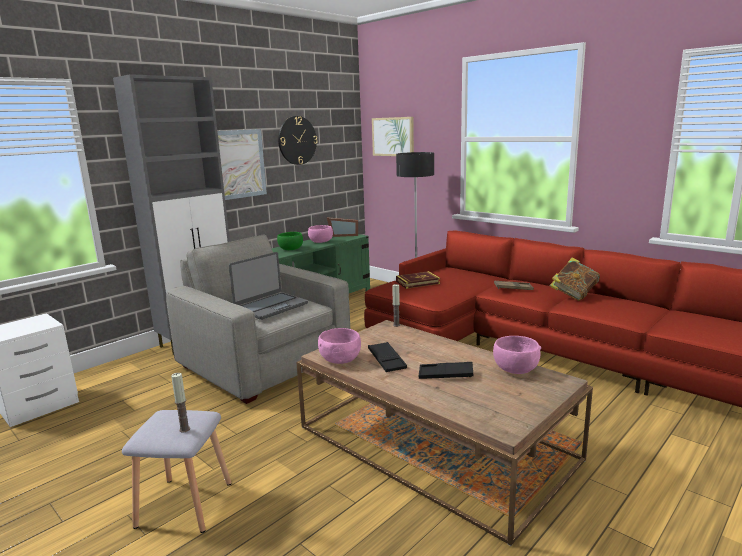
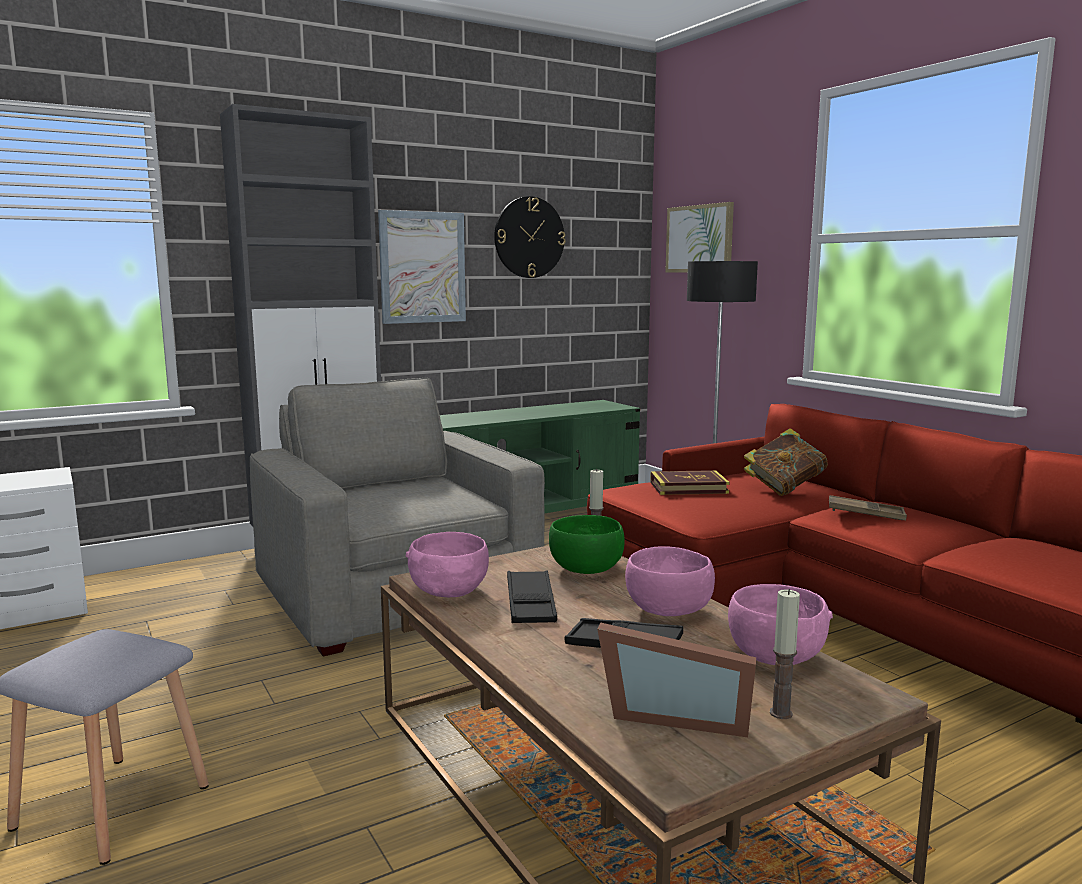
camera: 15 degrees right, 5 degrees down
(184, 429) = (104, 664): candle -> candle (780, 713)
(270, 306) = (402, 495): laptop -> none
(291, 249) = (494, 416): green bowl -> green bowl (586, 570)
(321, 242) = (553, 410): pink bowl -> pink bowl (669, 610)
(343, 235) = (598, 404): picture frame -> picture frame (674, 715)
(573, 295) = (988, 537): book -> book (784, 489)

